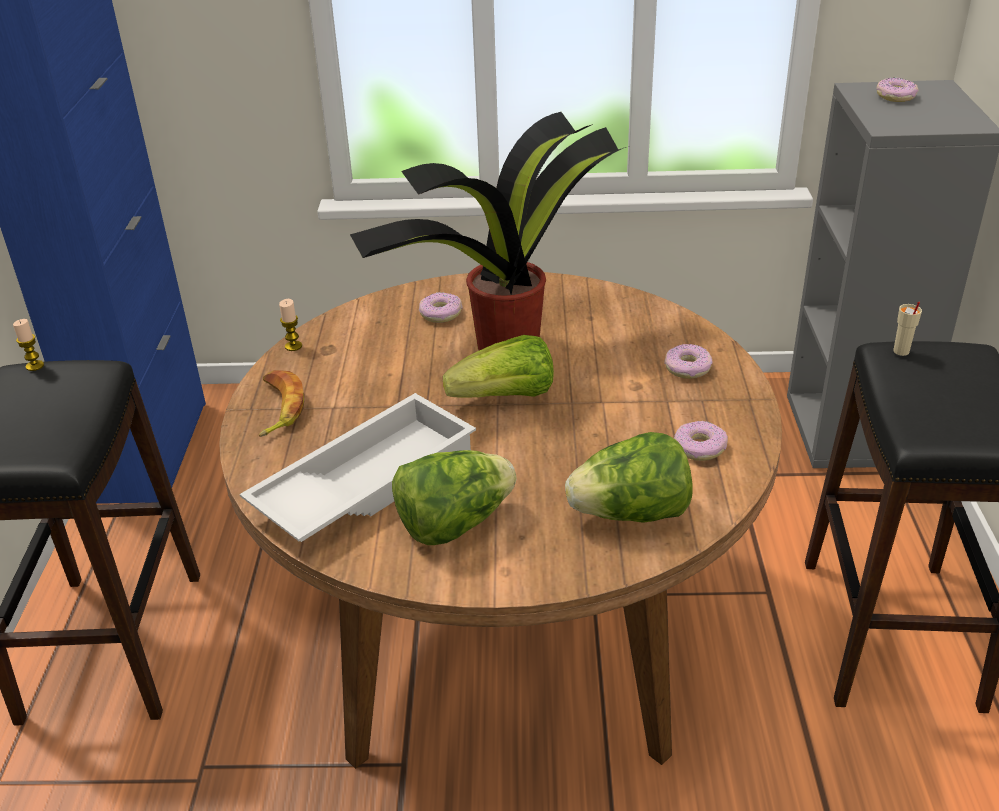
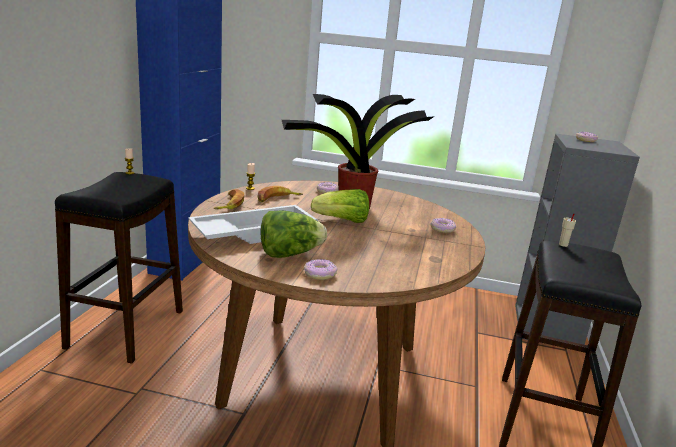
camera: 10 degrees right, 15 degrees down
(359, 365) = (277, 199): none -> banana
(631, 514) = (384, 269): lettuce -> none
(699, 447) = (434, 255): donut -> donut (319, 274)

